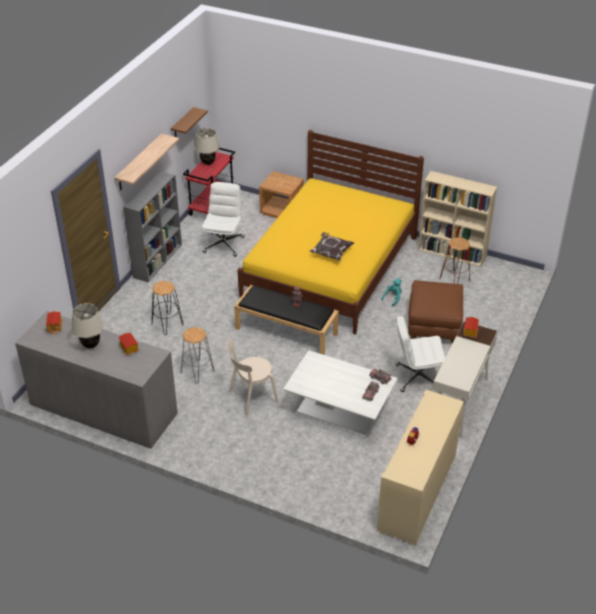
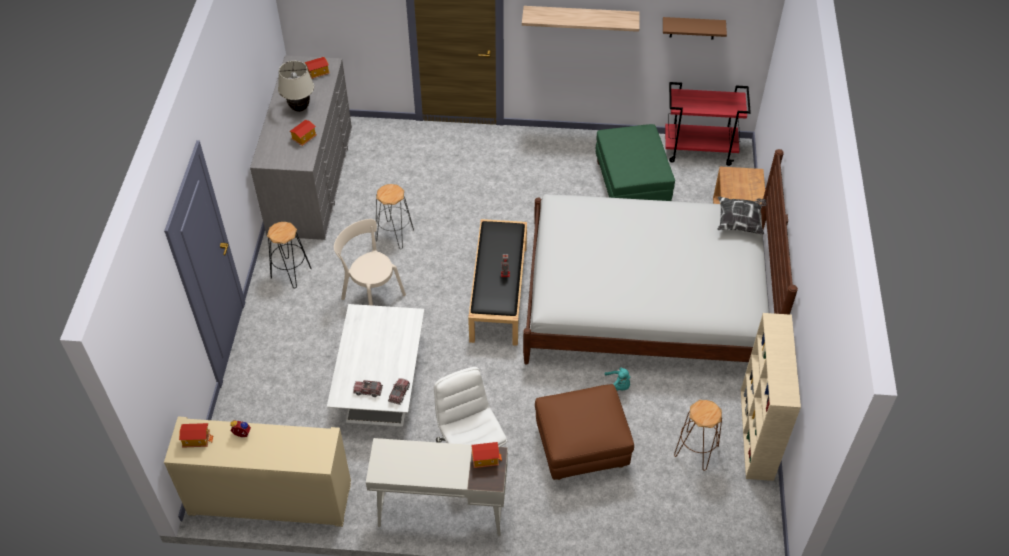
camera: 70 degrees right, 10 degrees up
(158, 260) = (568, 138): grey bookcase -> none
(167, 324) = (461, 184): black stool -> black stool (291, 272)
(208, 163) = (714, 98): beige table lamp -> none
(223, 244) = (631, 185): white office chair -> green ottoman
(330, 267) = (644, 302): yellow bed -> white bed
(331, 253) = (594, 271): pillow -> pillow (740, 222)
(408, 468) = (197, 439): none -> toy house

